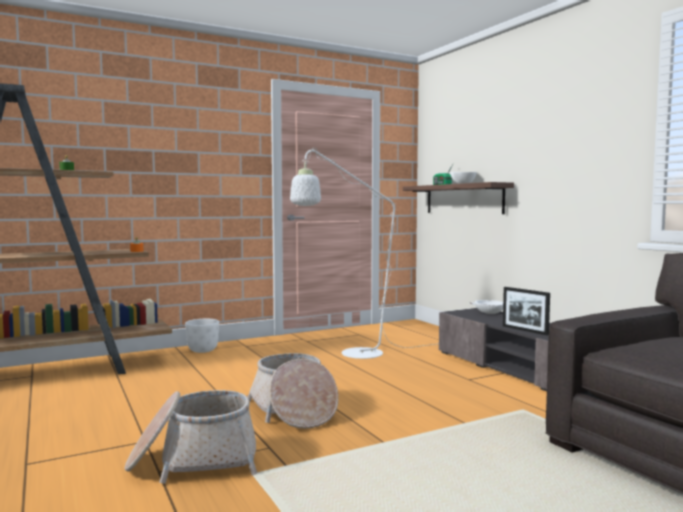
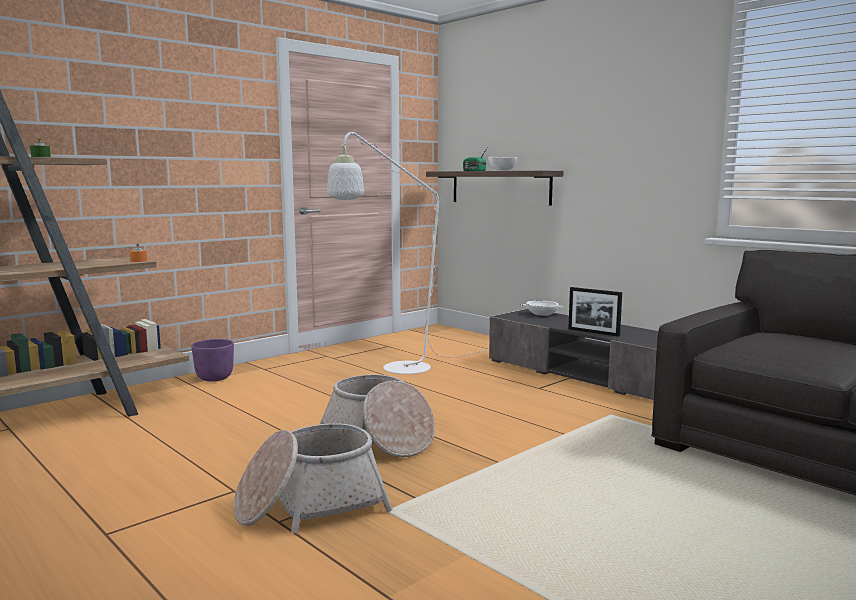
camera: 15 degrees left, 5 degrees up
(202, 351) = (214, 378): white planter -> purple planter

